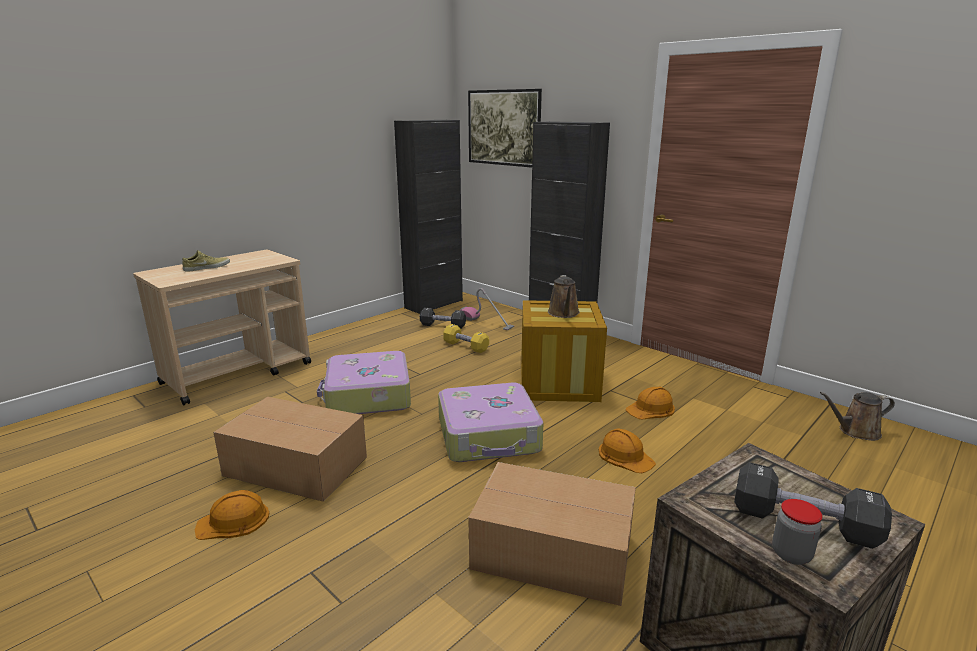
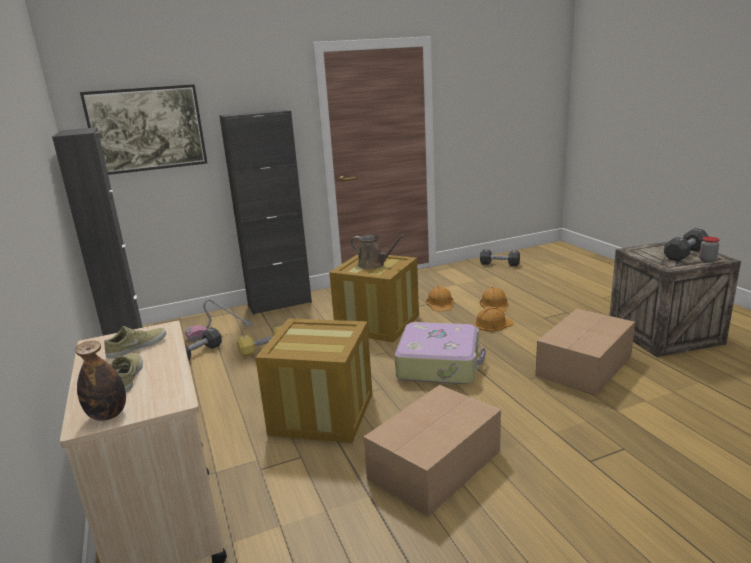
camera: 65 degrees left, 0 degrees up
(158, 274) = (108, 415): none -> bottle
(233, 521) = (513, 504): orange hard hat -> orange hard hat (494, 304)
(254, 260) = (137, 346): none -> beige shoe
(367, 396) = (322, 413): suitcase -> crate
(855, 431) = (499, 264): brown watering can -> black dumbbell

